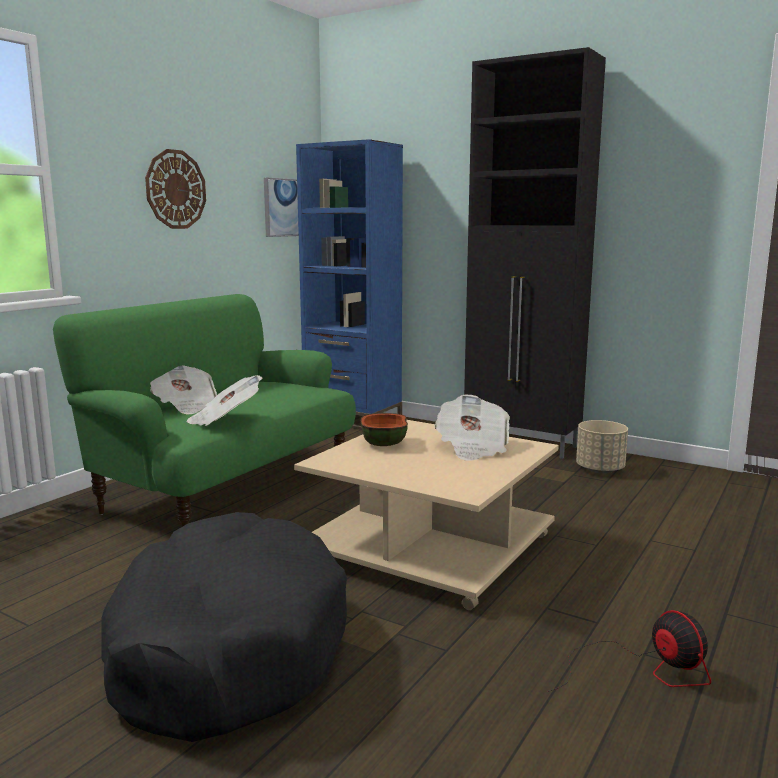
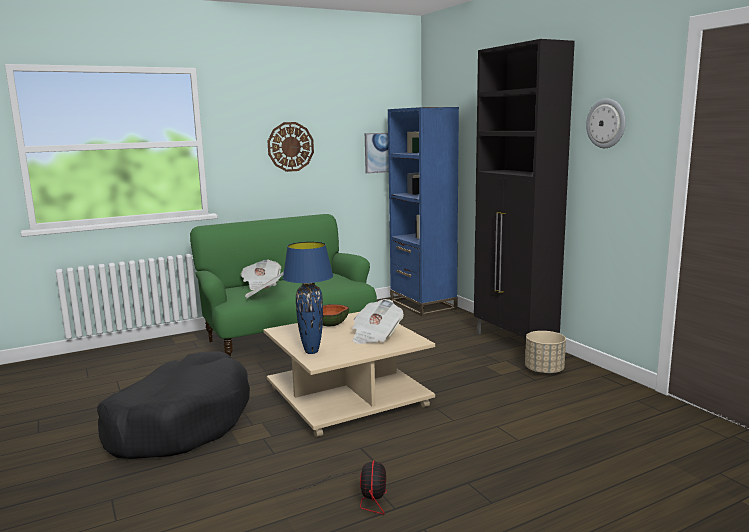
camera: 30 degrees right, 0 degrees up
(429, 481) = (311, 351): none -> blue table lamp
(653, 160) = (606, 123): none -> wall clock

